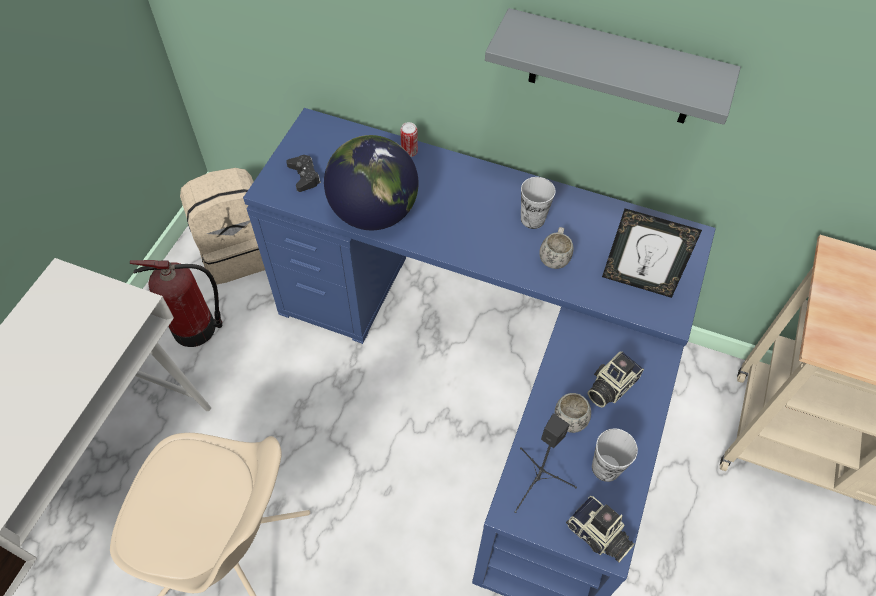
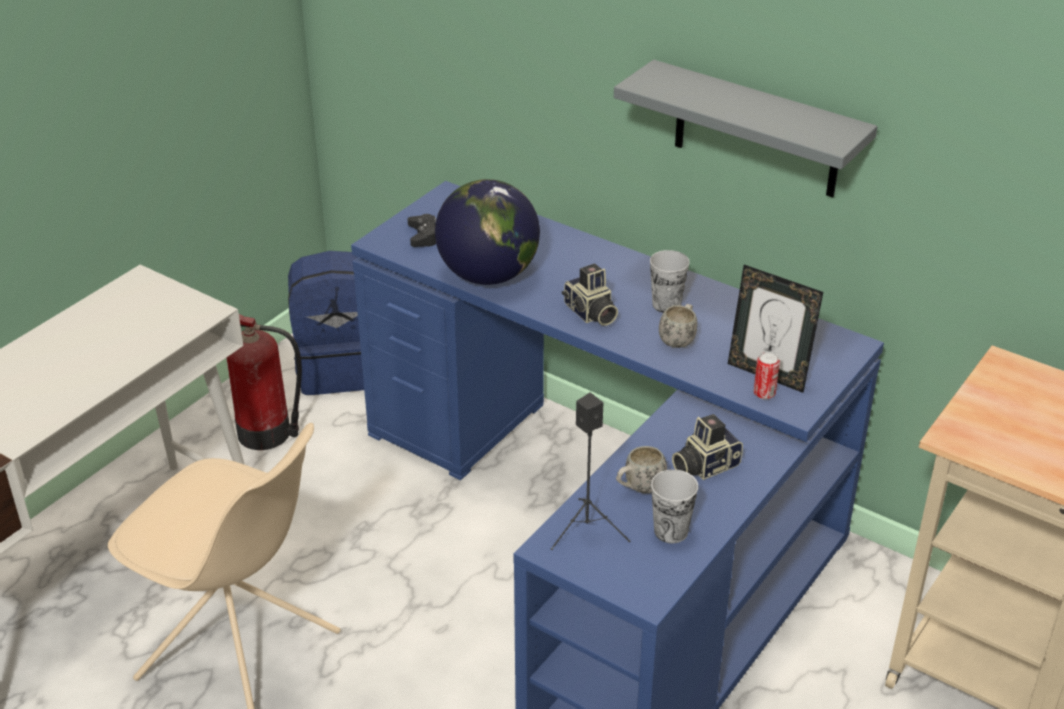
camera: 15 degrees right, 20 degrees down
(239, 251) = (341, 368): beige backpack -> blue backpack
(409, 152) = (548, 231): can -> can (764, 393)
(597, 536) = (637, 585): camera -> camera (590, 313)

